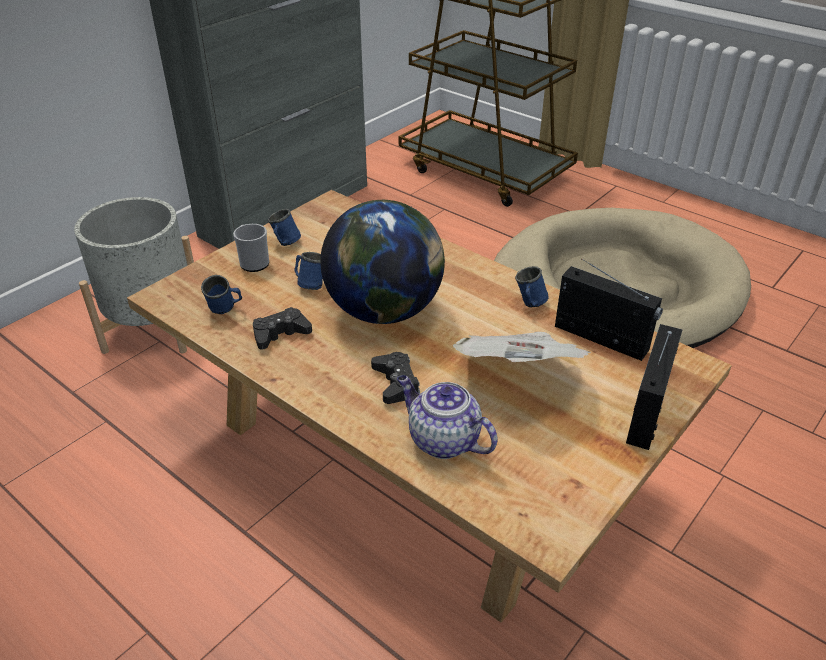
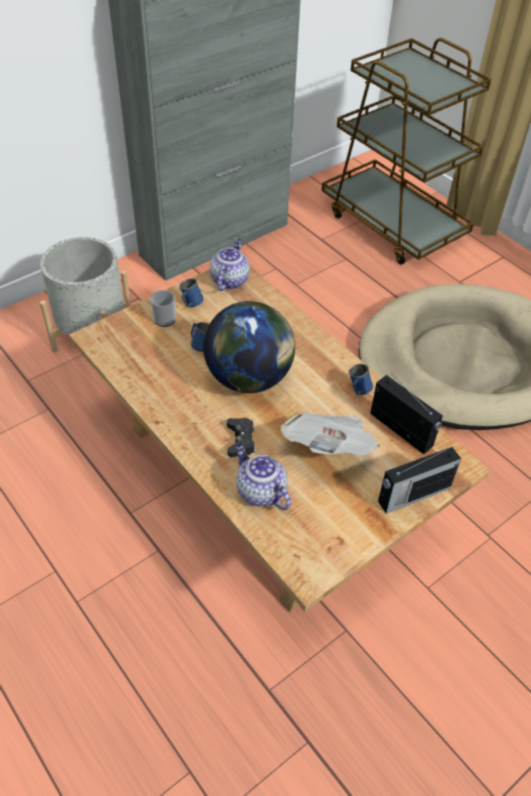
camera: 10 degrees right, 10 degrees up
(225, 310) = (136, 358): blue mug -> none
(280, 334) = (170, 385): black game controller -> none
(327, 214) = (229, 280): none -> teapot
(648, 410) = (412, 495): radio -> radio turned 150 degrees counterclockwise

